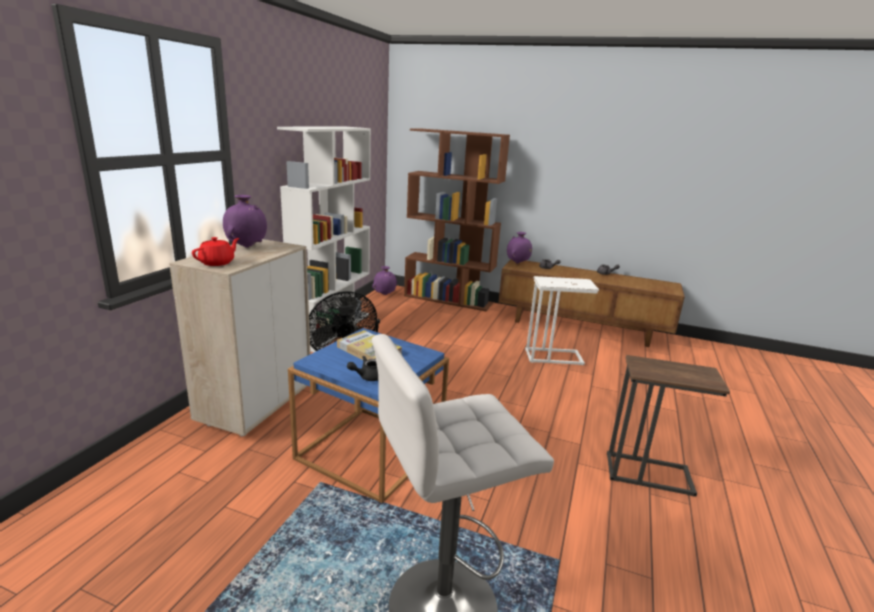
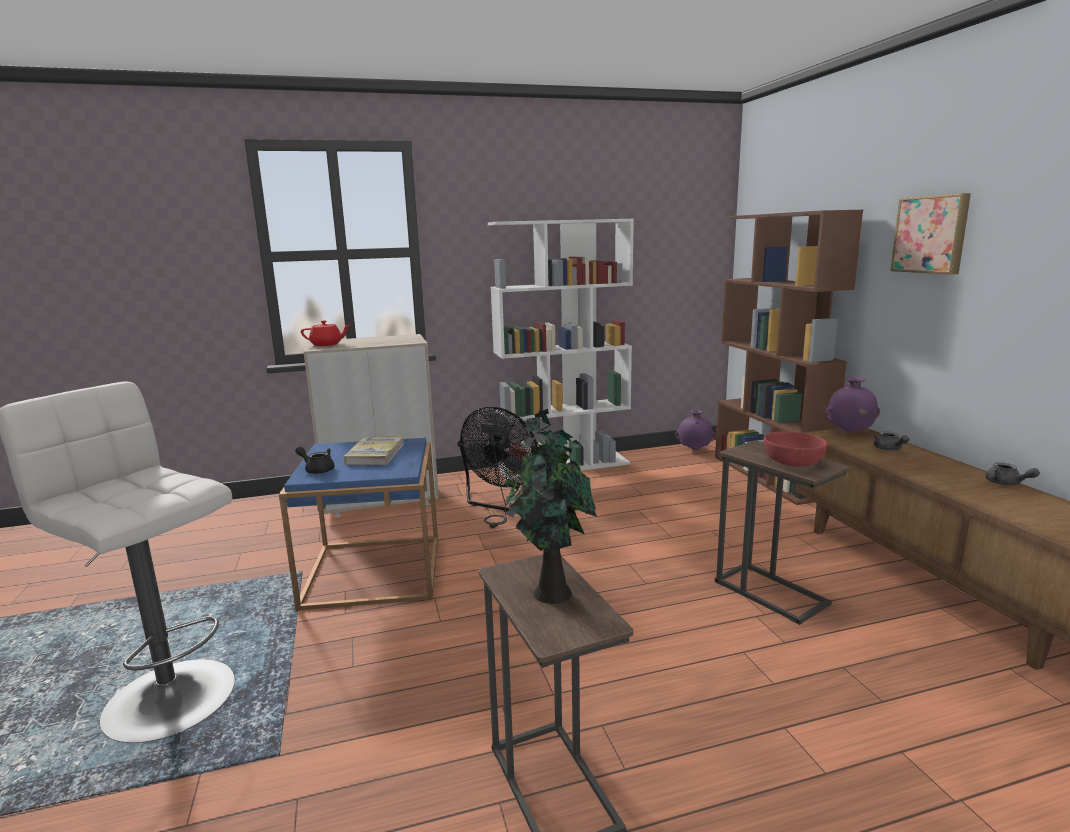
camera: 55 degrees right, 5 degrees down
(247, 247) = (385, 338): purple vase -> none
(553, 153) = (931, 234): none -> picture
(553, 357) = (769, 593): white side table -> brown side table
(572, 282) = (793, 461): none -> red bowl
(670, 370) = (550, 591): none -> potted plant

